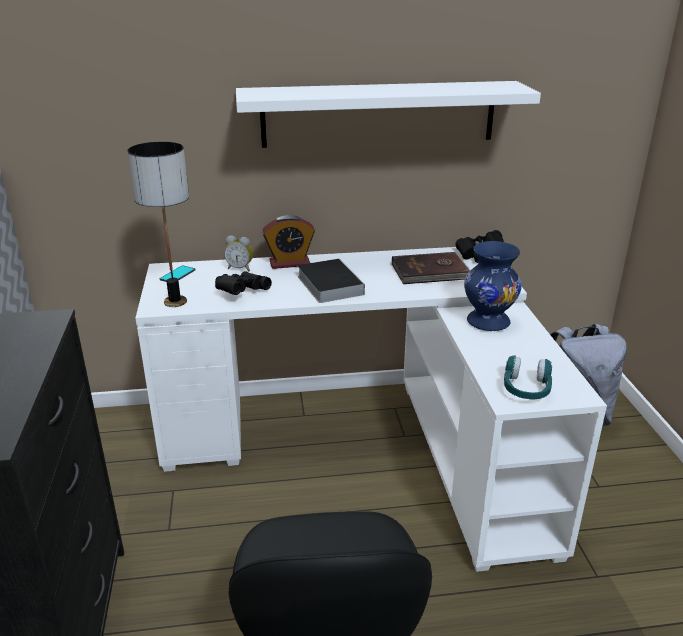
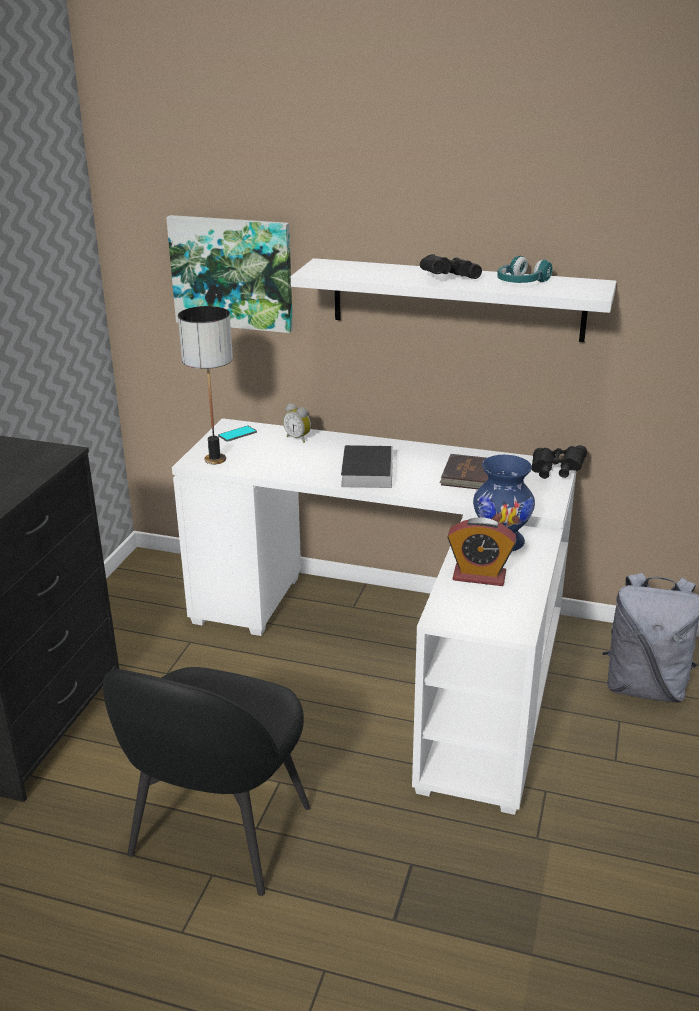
camera: 25 degrees right, 0 degrees up
(149, 112) = (232, 273): none -> picture
(241, 292) = (279, 462): black binoculars -> black binoculars (447, 278)
(289, 263) = (349, 442): alarm clock -> alarm clock (479, 576)
(526, 389) = (470, 611): turquoise headphones -> turquoise headphones (521, 283)

